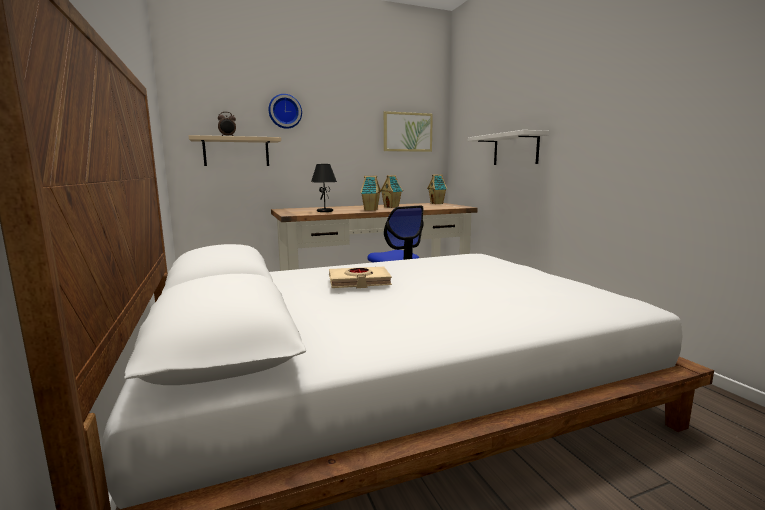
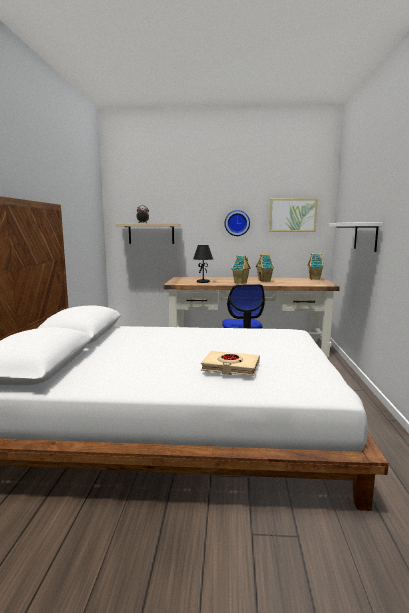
camera: 25 degrees right, 0 degrees up
(285, 111) = (187, 202): wall clock -> wall clock (237, 223)
(359, 282) = (162, 341): beige book -> beige book (230, 367)

